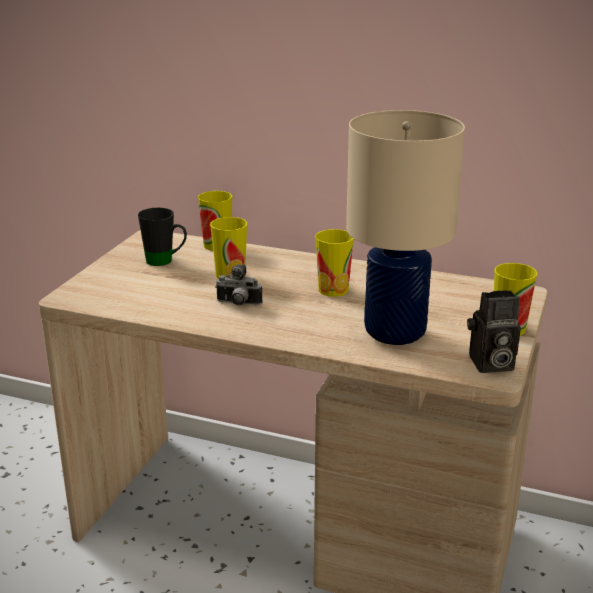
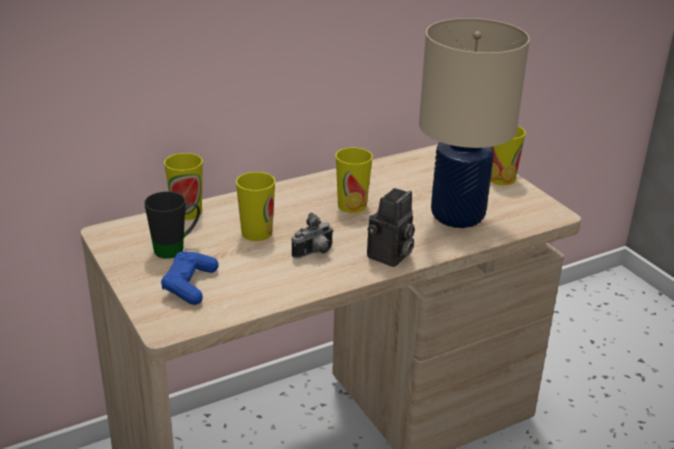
camera: 50 degrees left, 5 degrees up
(127, 284) = (190, 285): none -> blue game controller
(490, 364) = (539, 209): camera -> camera (390, 257)

